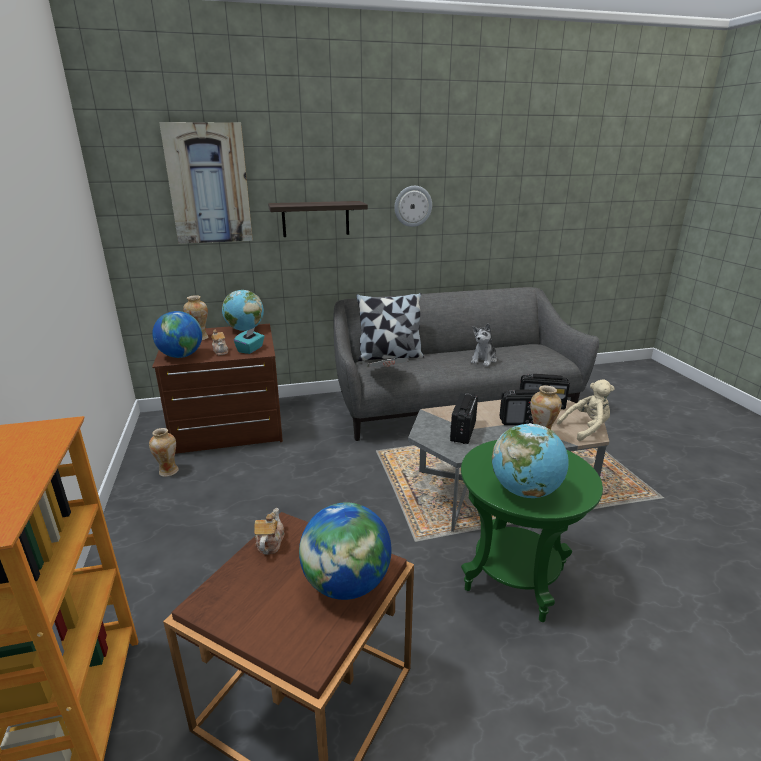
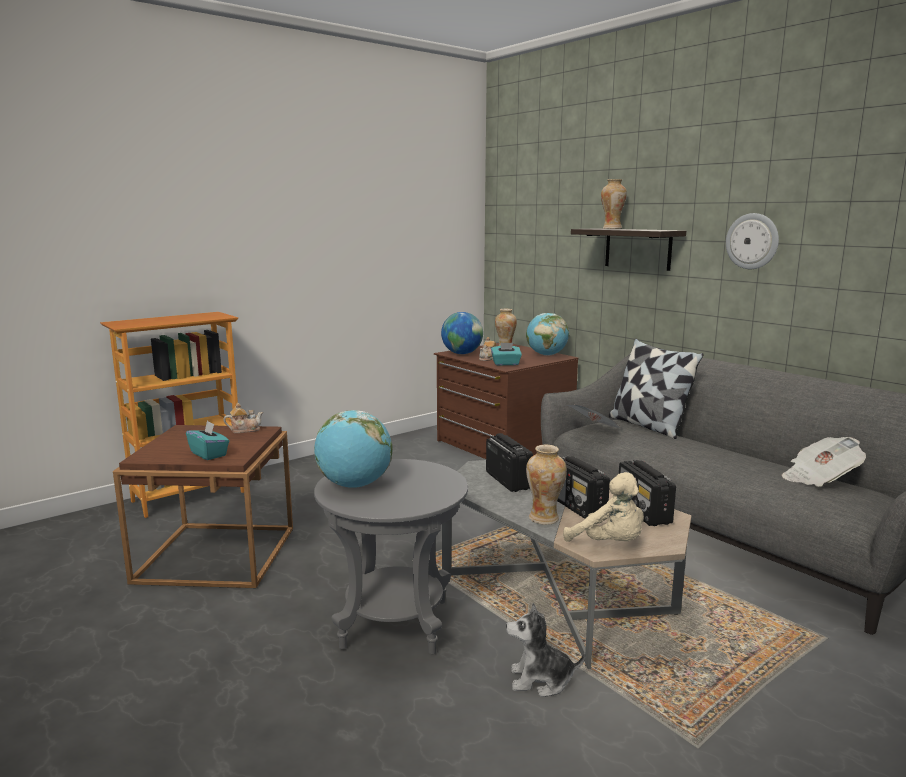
camera: 65 degrees right, 10 degrees down
(168, 471) = (416, 446): vase -> vase (612, 228)
(209, 184) = (554, 208): picture -> none
(346, 584) = (209, 454): globe -> turquoise tissue box
(463, 432) = (507, 480): radio -> radio turned 75 degrees clockwise
(484, 360) = (730, 466): plush toy -> plush toy (540, 680)
(514, 579) = (394, 624): green side table -> grey side table
(515, 348) = (819, 479): none -> newspaper

